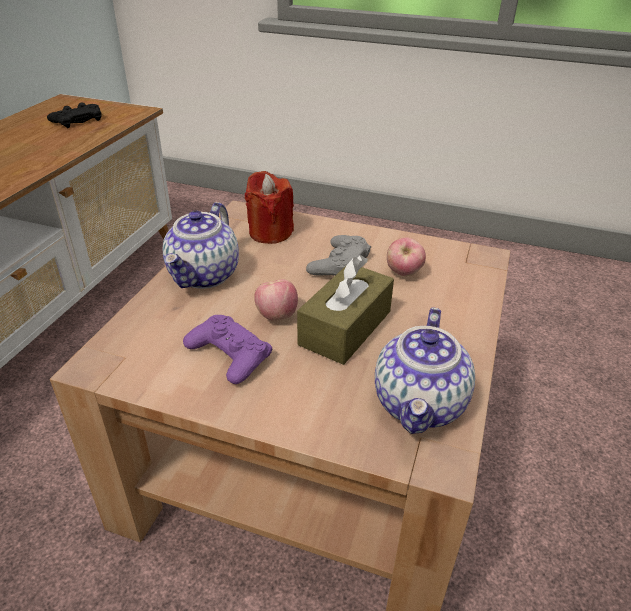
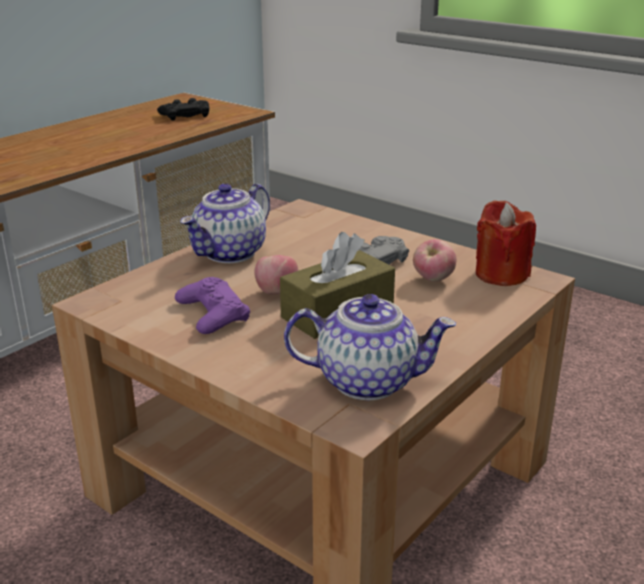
camera: 20 degrees right, 10 degrees down
(270, 233) = (318, 229): red candle -> red candle (501, 274)
(420, 405) = (368, 381): teapot -> teapot turned 120 degrees counterclockwise

